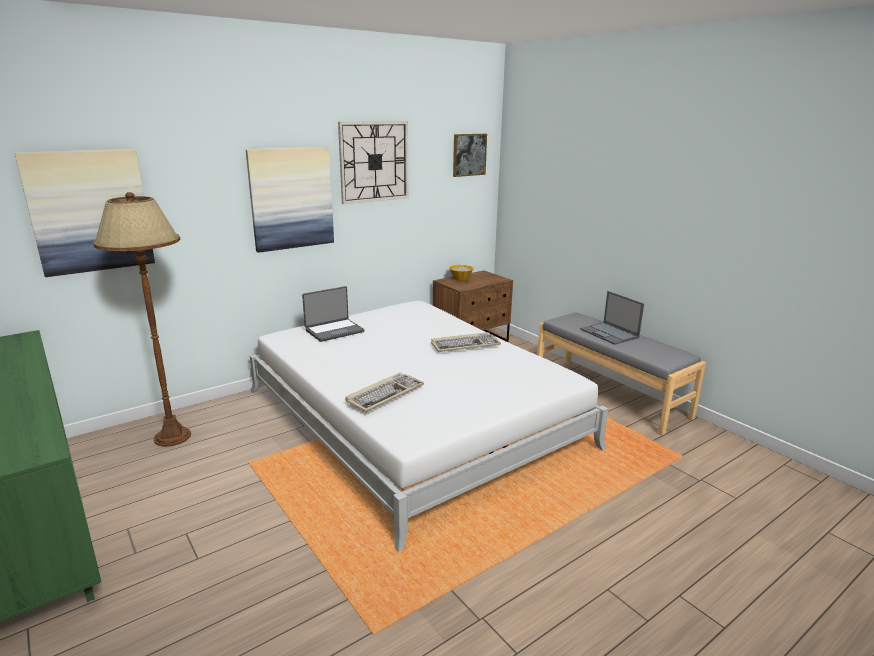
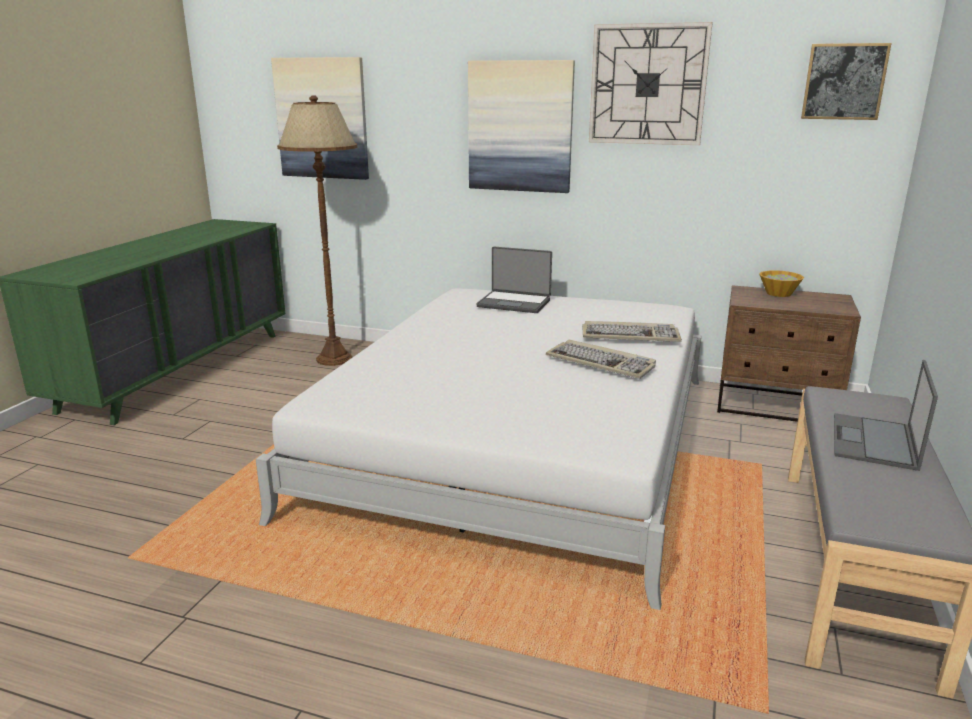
camera: 55 degrees right, 0 degrees up
(385, 394) = (398, 364): keyboard -> keyboard (630, 335)

